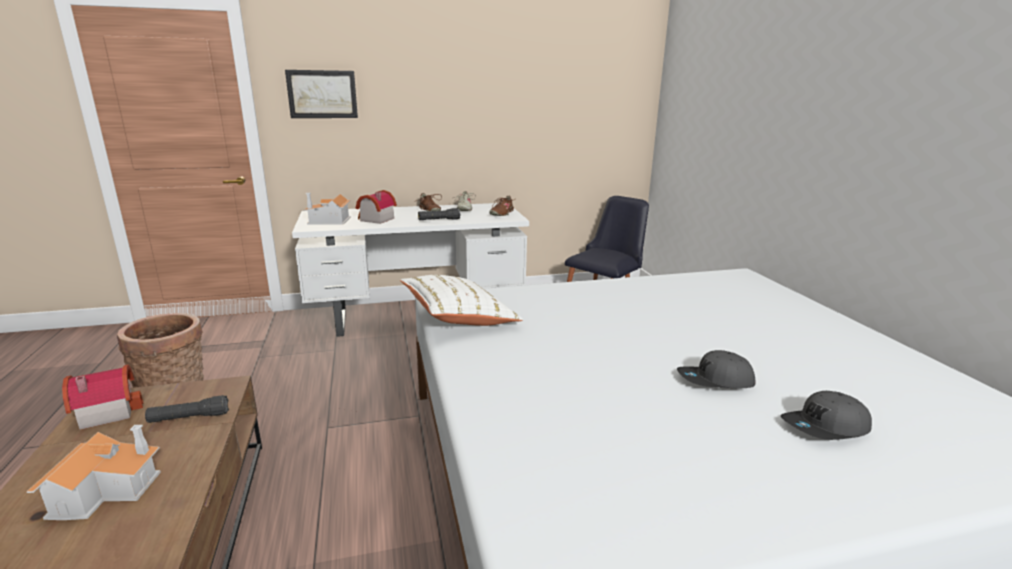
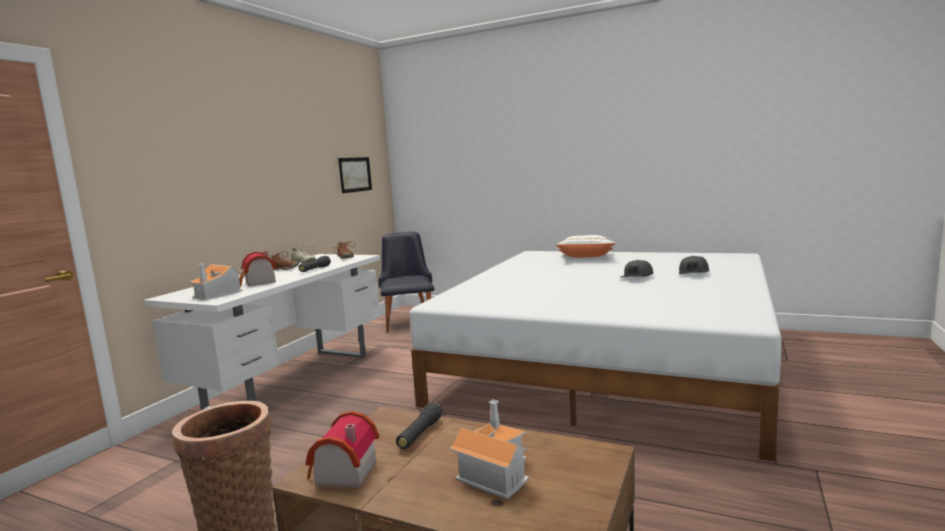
camera: 50 degrees left, 10 degrees down
(322, 94) = (151, 161): picture -> picture (355, 174)
(459, 318) = (480, 304): white pillow -> white pillow (585, 258)

